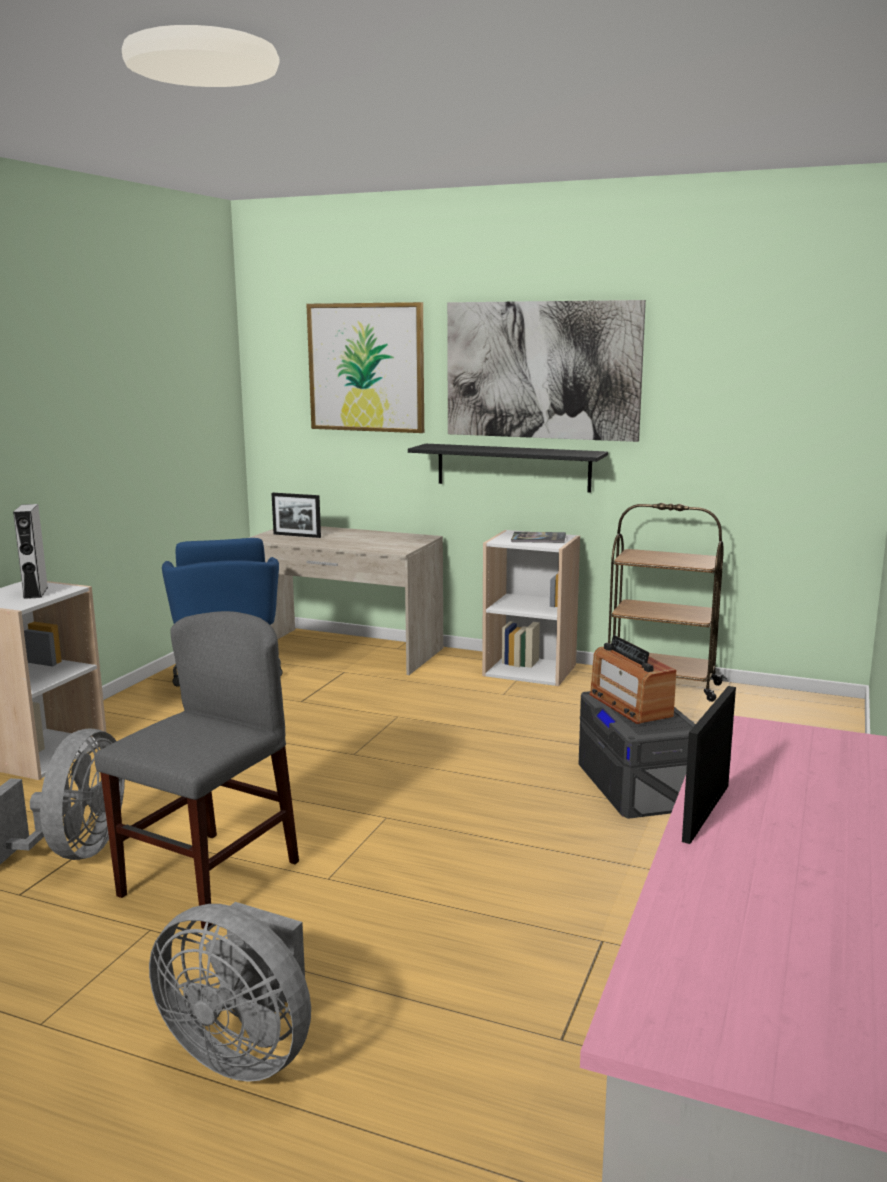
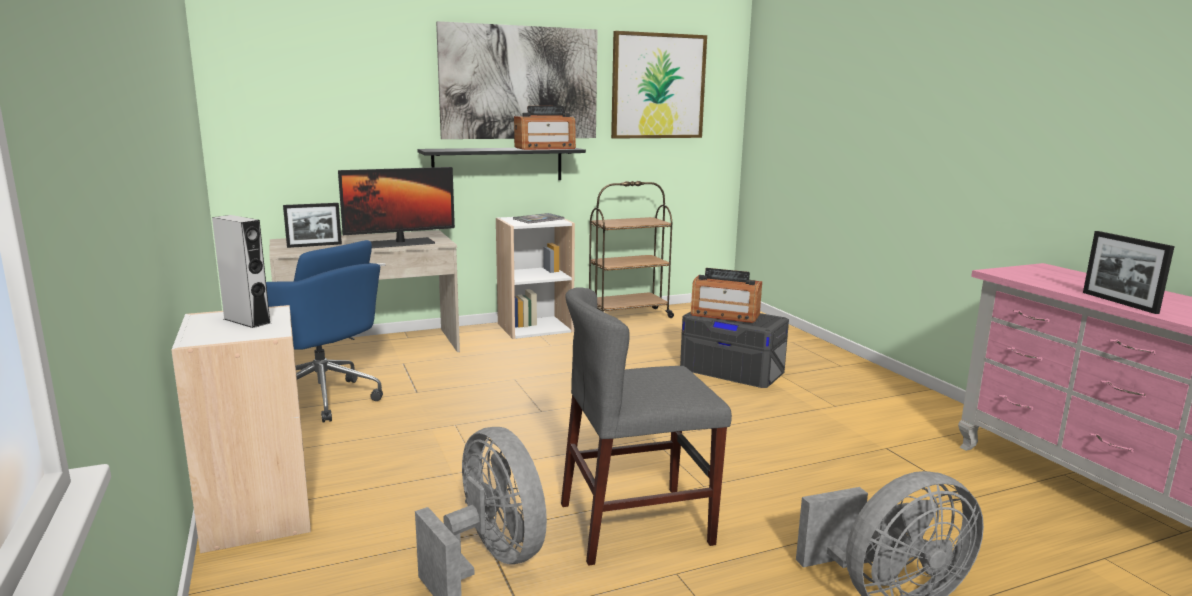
camera: 45 degrees left, 0 degrees up
(209, 878) = (635, 524): grey chair -> grey chair turned 90 degrees counterclockwise
(365, 545) = (400, 243): none -> monitor
(366, 367) = (353, 79): picture -> picture (658, 86)
(557, 451) = (545, 148): none -> radio

